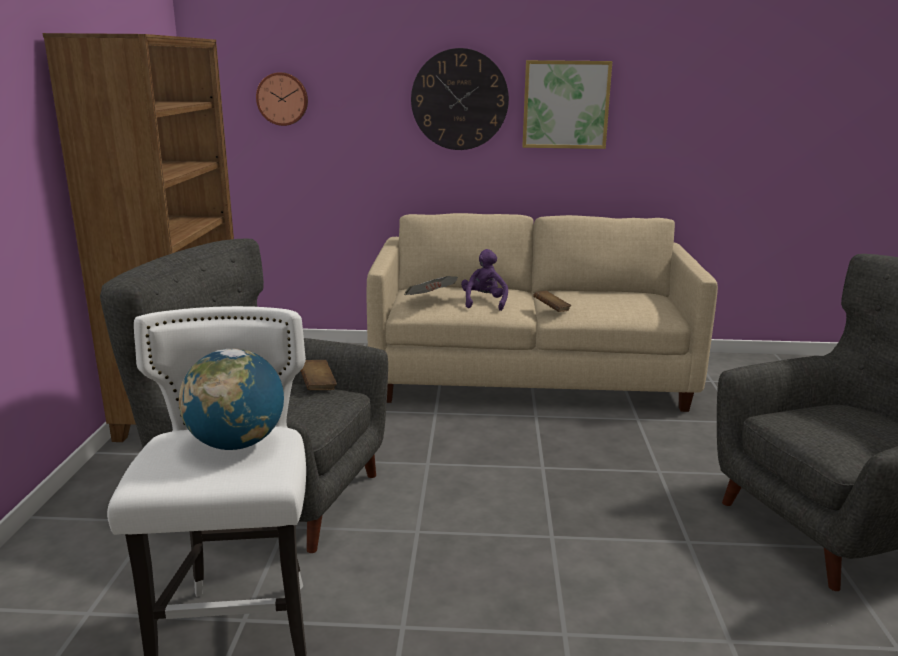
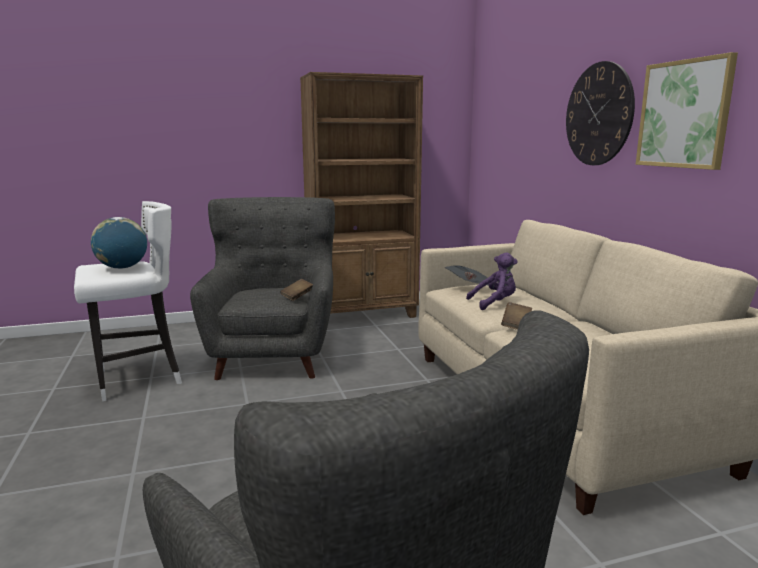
camera: 70 degrees right, 5 degrees down
(282, 99) = (506, 120): wall clock -> none

